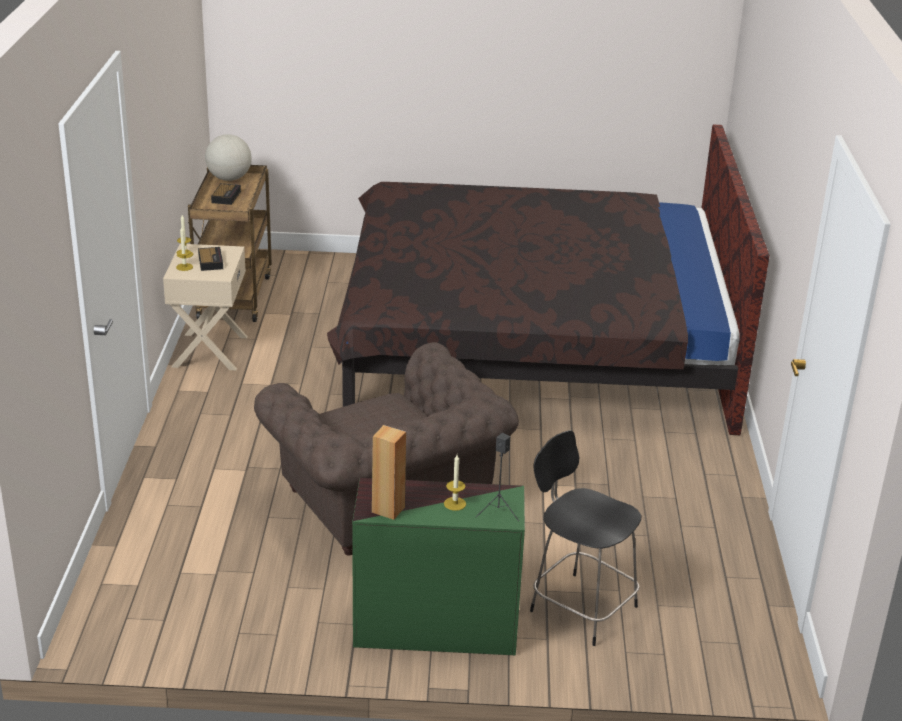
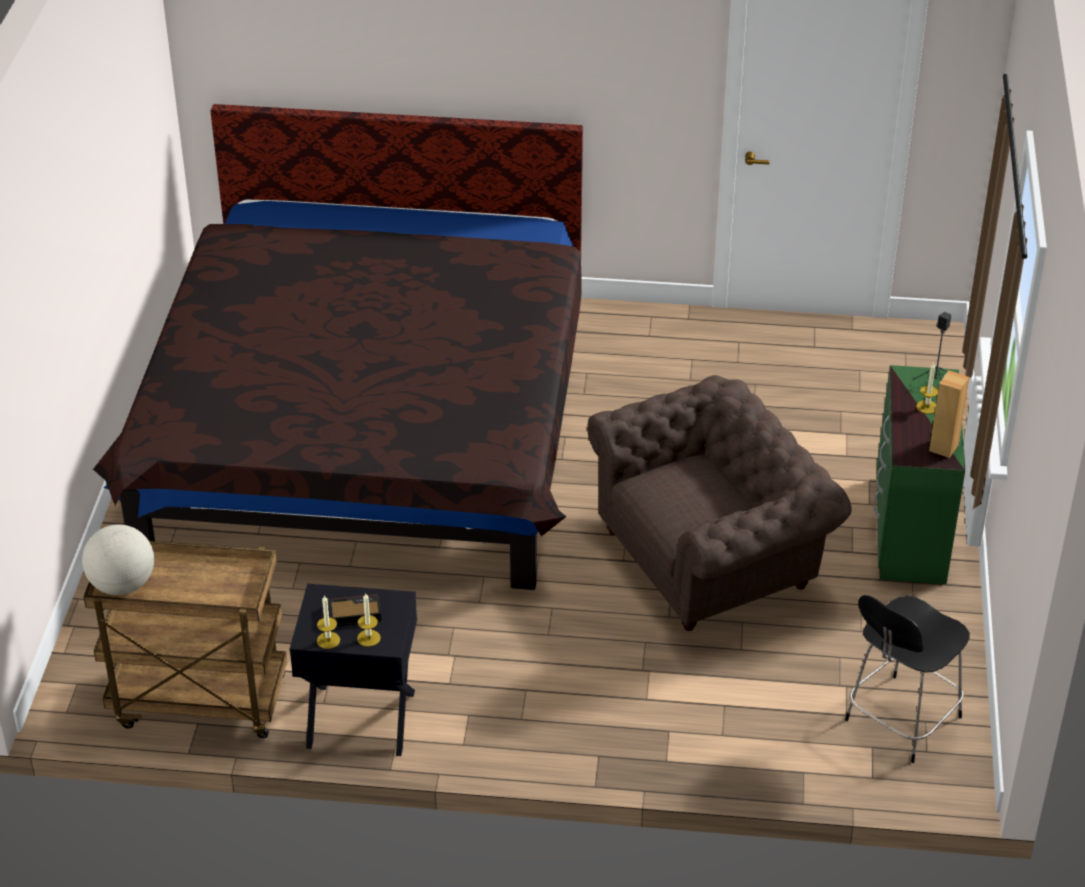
camera: 85 degrees left, 10 degrees up
(209, 351) = (360, 720): beige nightstand -> black nightstand
(226, 196) = (191, 585): alarm clock -> none
(580, 607) = (868, 437): black chair -> black chair (900, 721)

